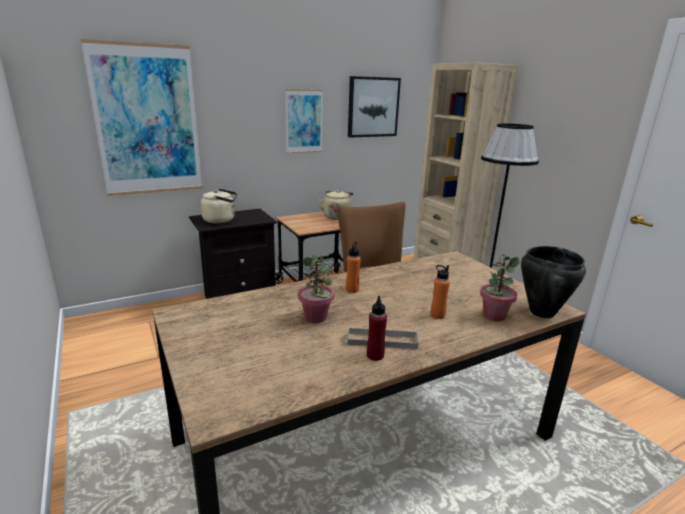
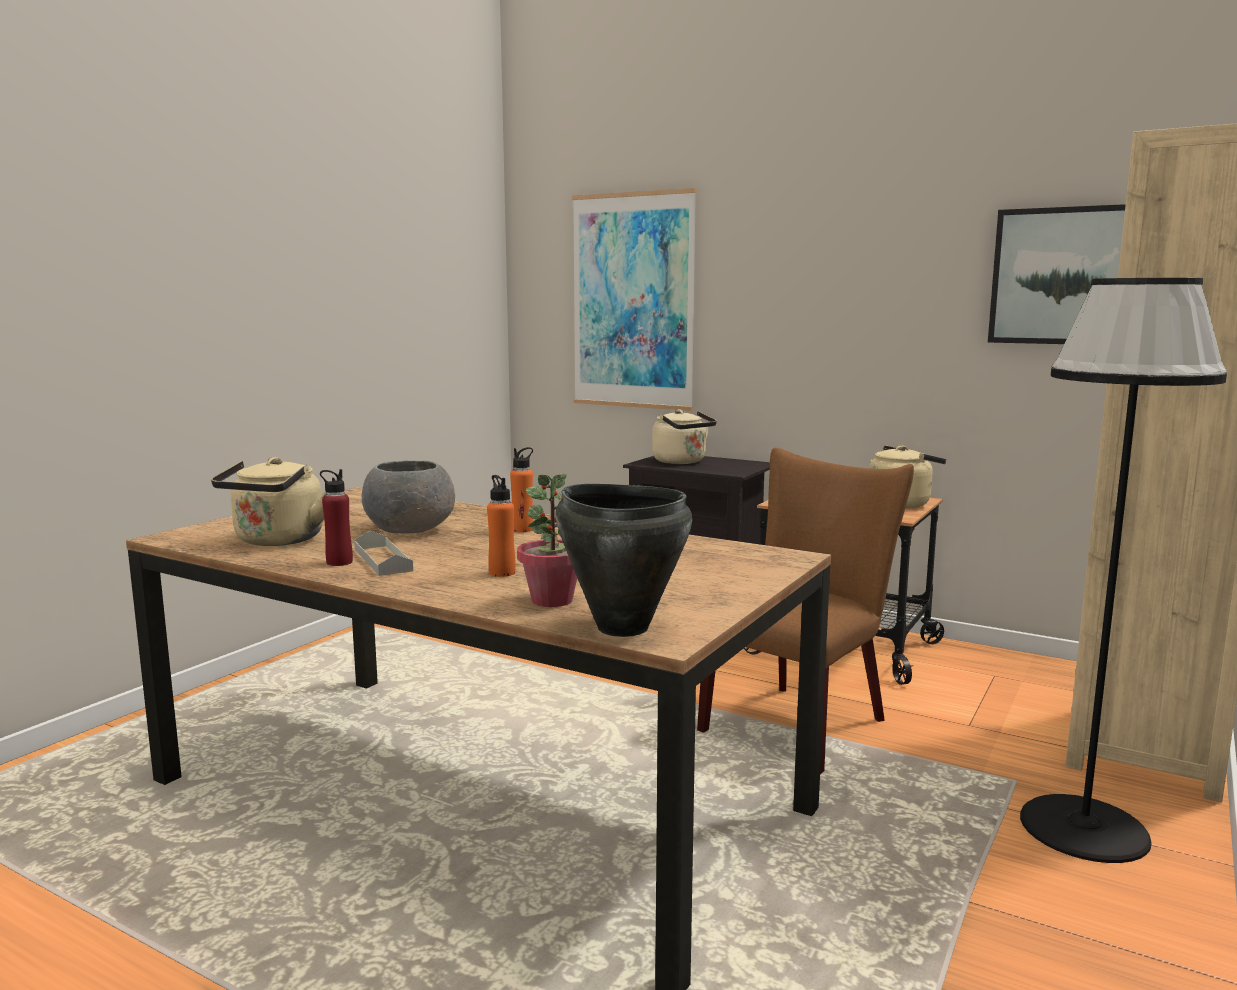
camera: 60 degrees right, 10 degrees down
(291, 368) = (277, 541): none -> beige kettle
(304, 121) = (885, 306): picture -> none
(316, 317) = (411, 530): potted plant -> grey bowl

